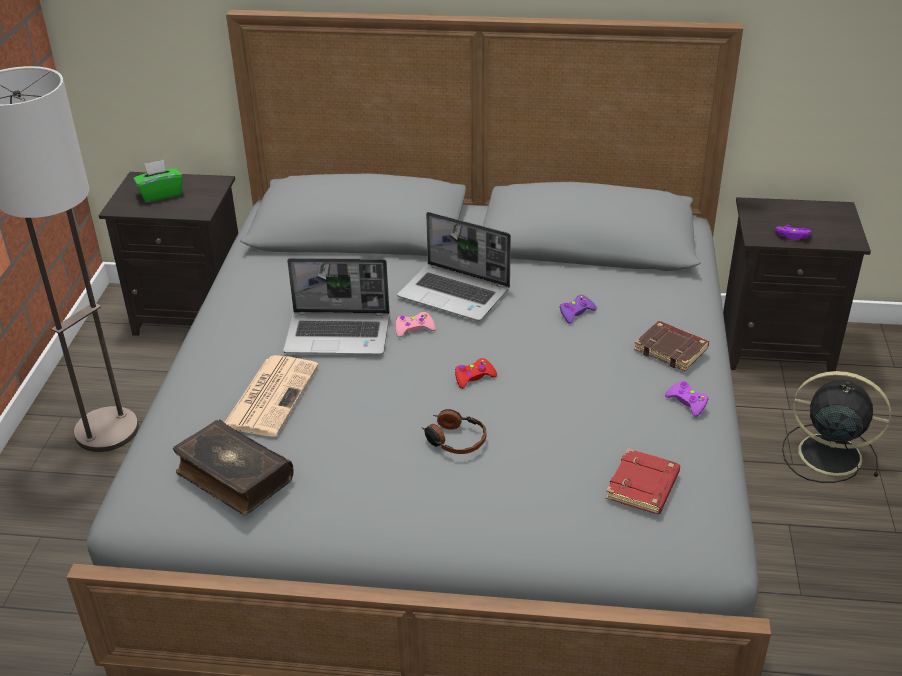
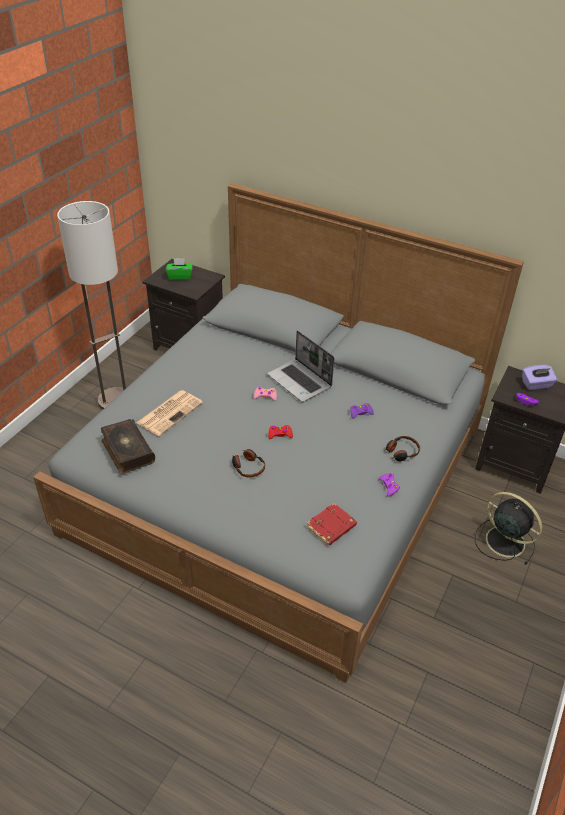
camera: 20 degrees right, 5 degrees up
(339, 334) = (224, 388): laptop -> none
(672, 350) = (401, 452): brown book -> headphones
(791, 211) = (536, 385): none -> purple tissue box

